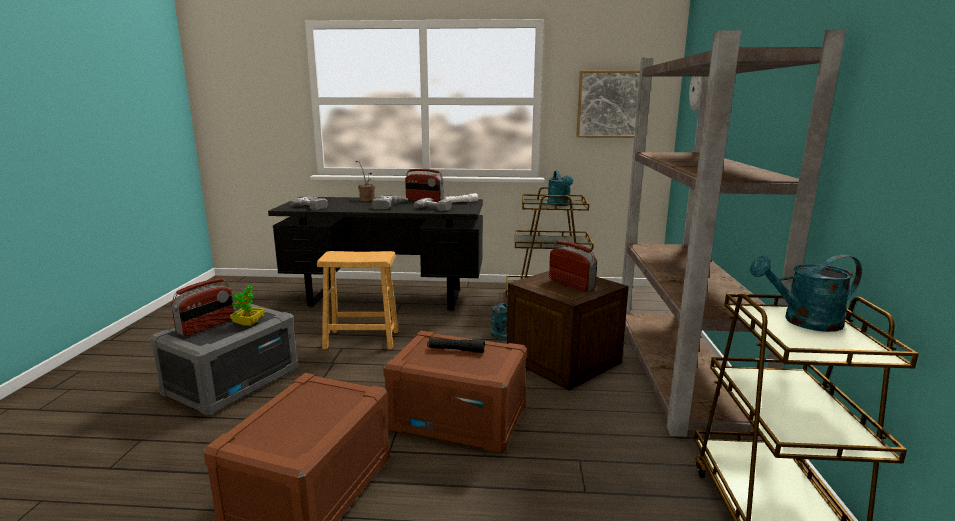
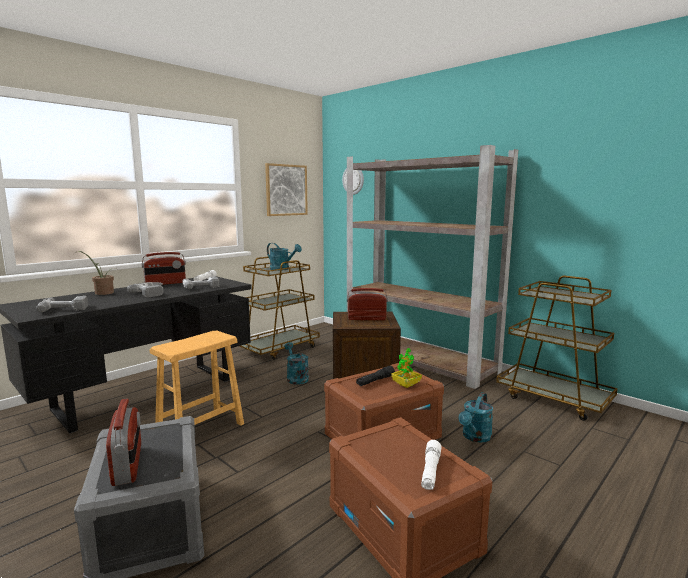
camera: 50 degrees left, 5 degrees down
(248, 323) = (170, 440): potted plant -> potted plant (406, 385)
(285, 435) = (430, 471): none -> white flashlight
(803, 322) = (554, 292): turquoise watering can -> turquoise watering can (475, 437)

